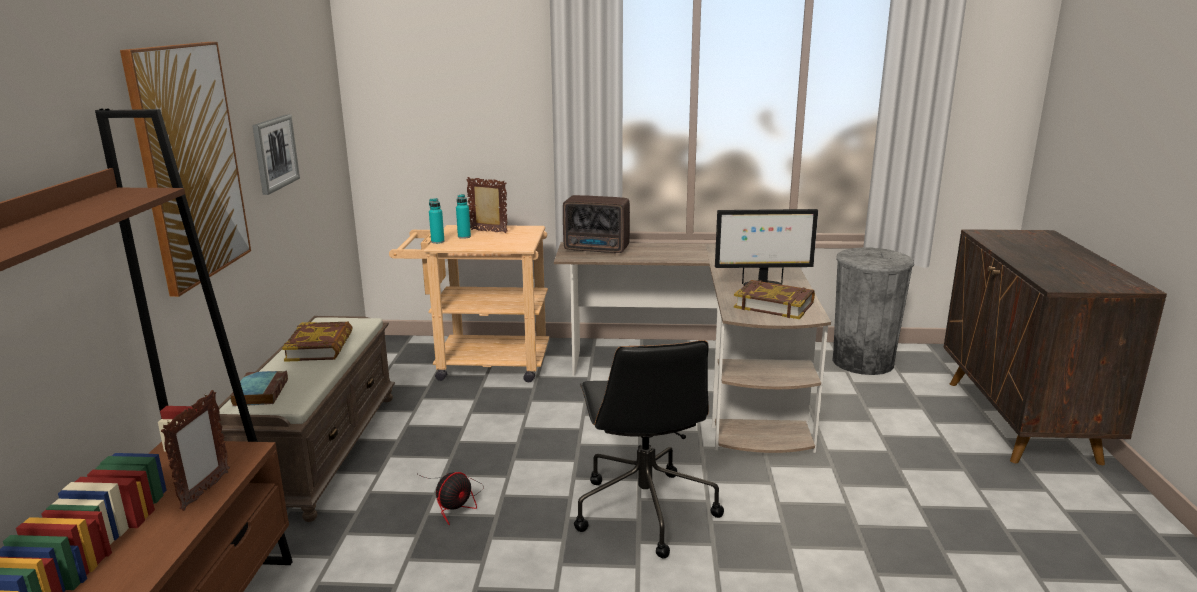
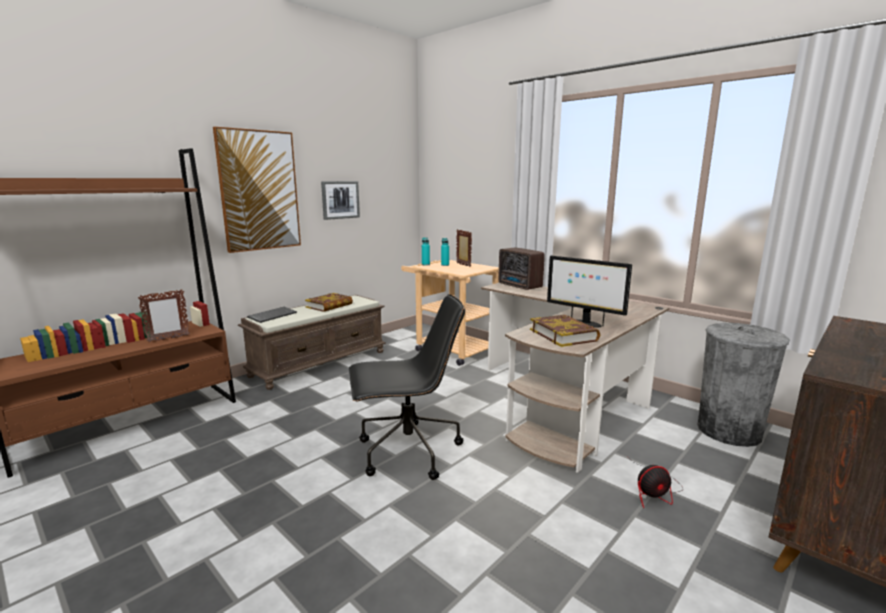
camera: 40 degrees right, 5 degrees down
(260, 392) = (272, 315): book -> keyboard
(456, 502) = (330, 406): fan -> fan (654, 491)
(644, 509) = (407, 452): black office chair -> black office chair turned 135 degrees counterclockwise

